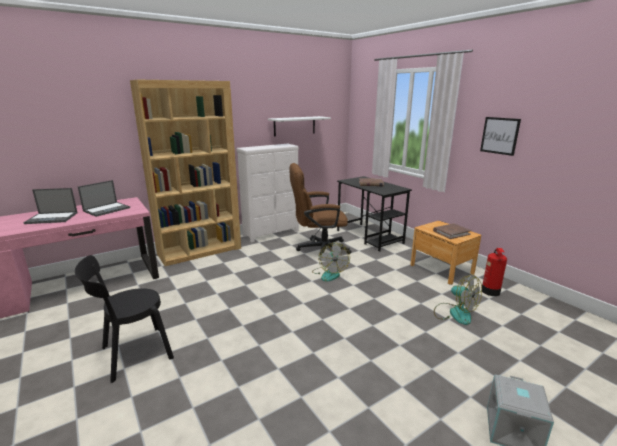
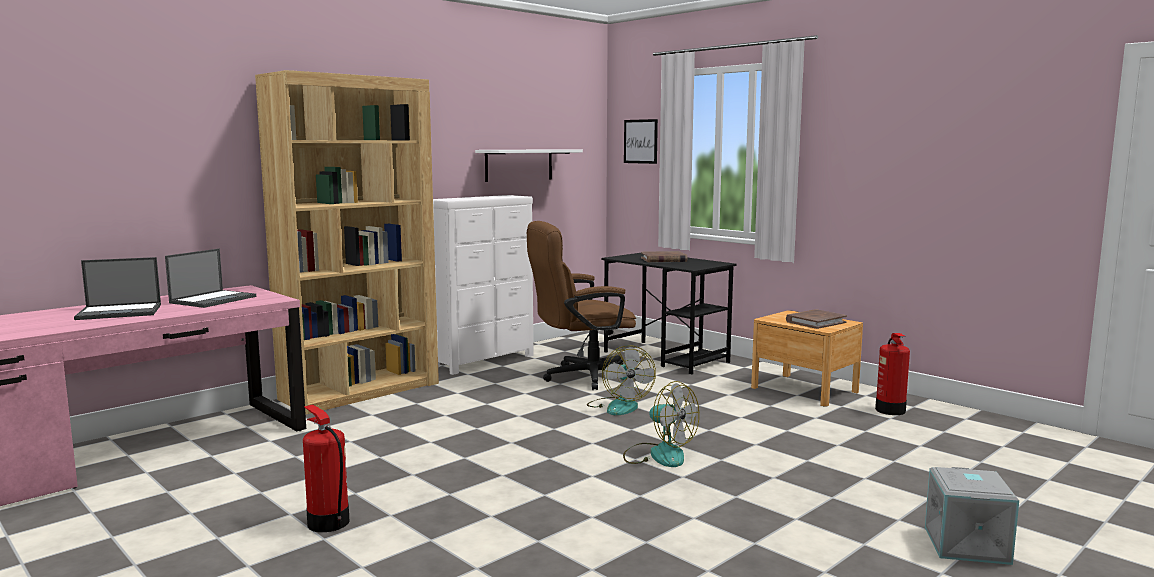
camera: 10 degrees left, 10 degrees down
(133, 354) = (328, 522): black chair -> fire extinguisher
(454, 313) = (844, 437): fan -> fan (658, 454)
(499, 135) = (872, 163): picture -> picture (640, 141)

